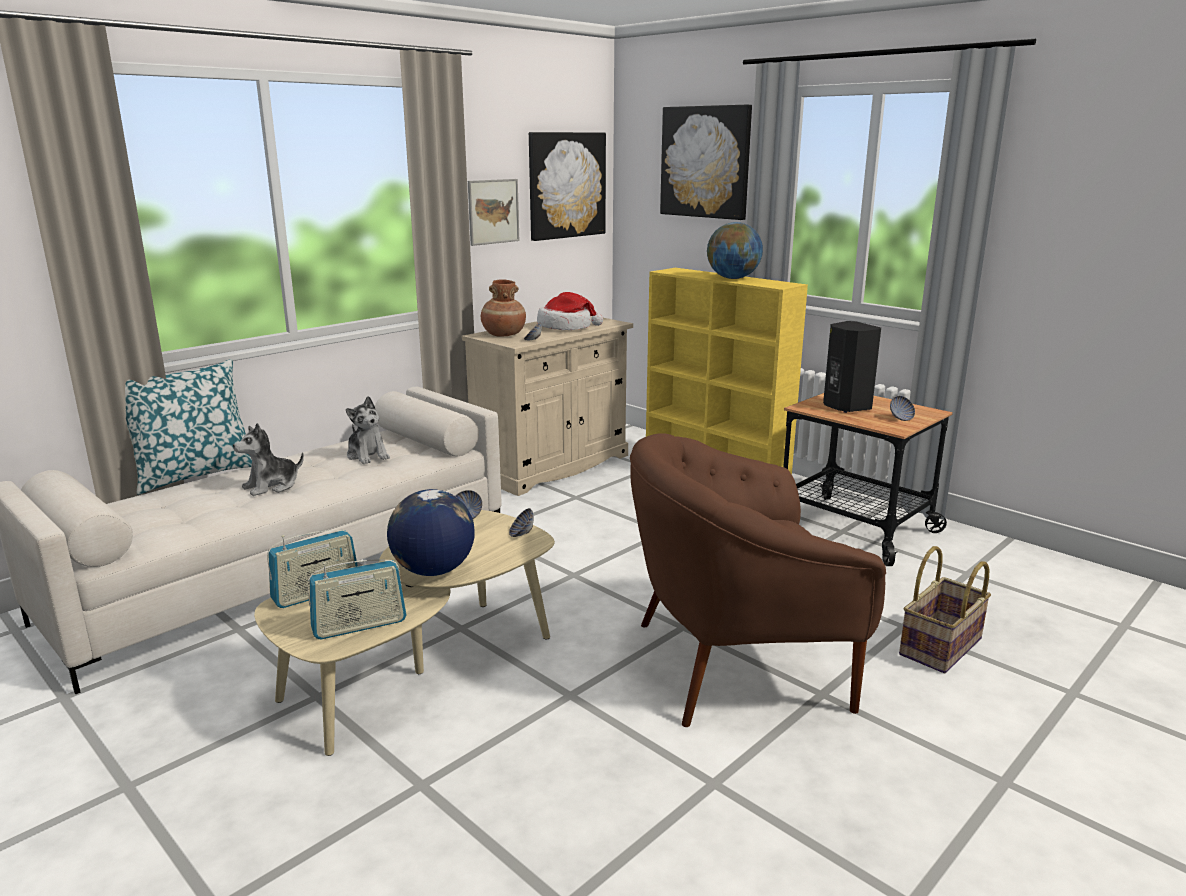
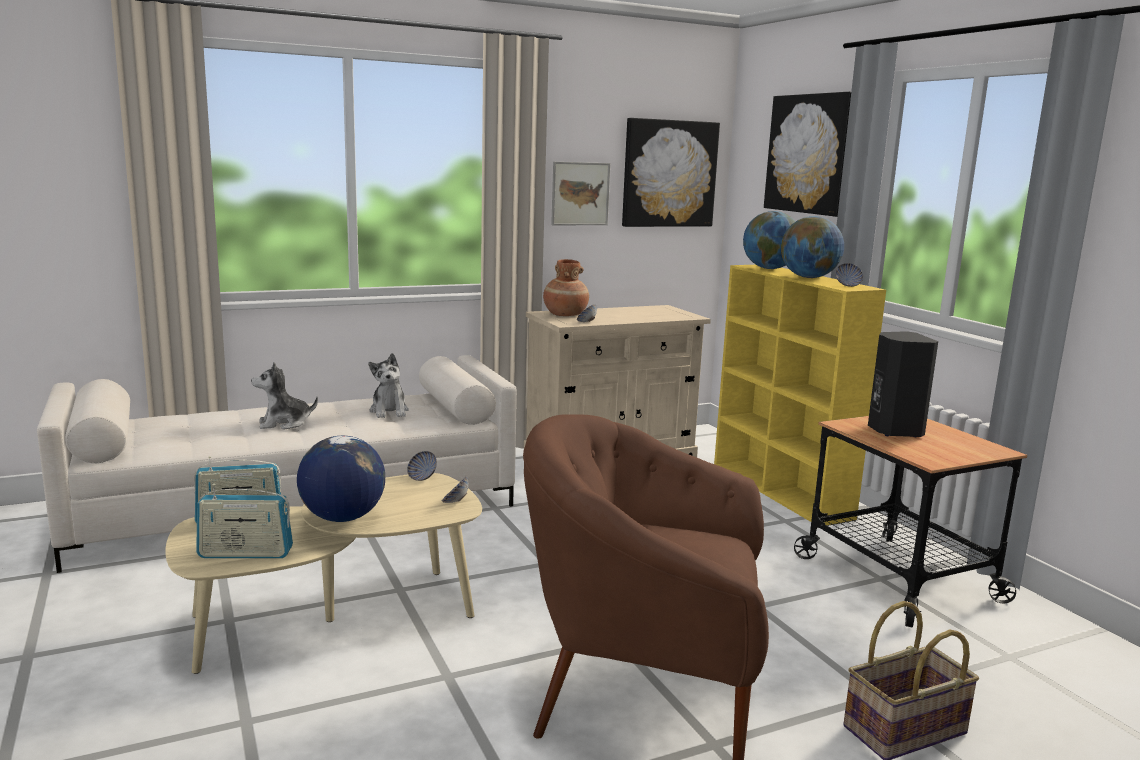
camera: 20 degrees right, 5 degrees down
(195, 474) = (236, 405): pillow -> none
(566, 327) = (636, 315): hat -> none
(687, 272) = (769, 268): none -> globe
(900, 418) = (949, 451): bowl -> bowl (847, 285)

